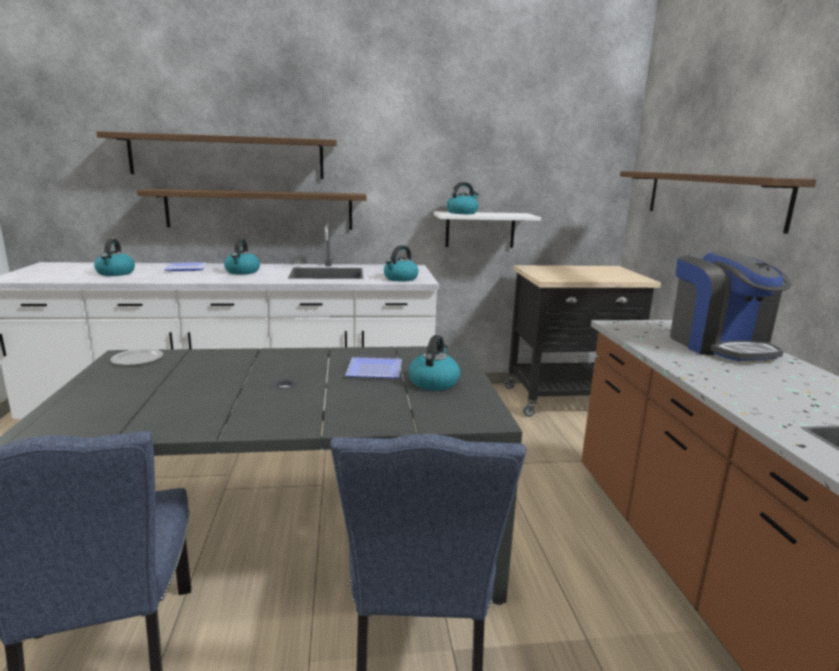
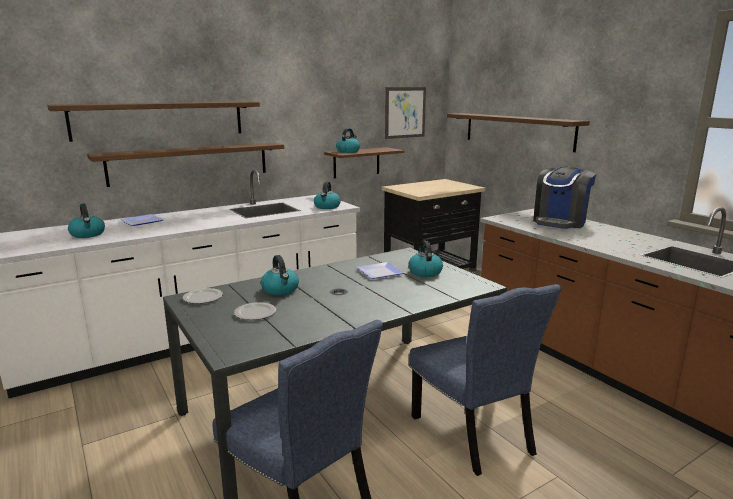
camera: 25 degrees left, 0 degrees up
(150, 389) = (255, 313): none -> plate
(242, 272) = (197, 218): kettle -> kettle (280, 290)
(480, 229) = (356, 162): white shelf -> brown shelf
(561, 168) = (405, 112): none -> picture
(719, 345) = (560, 222): coffee machine -> coffee machine turned 75 degrees clockwise

